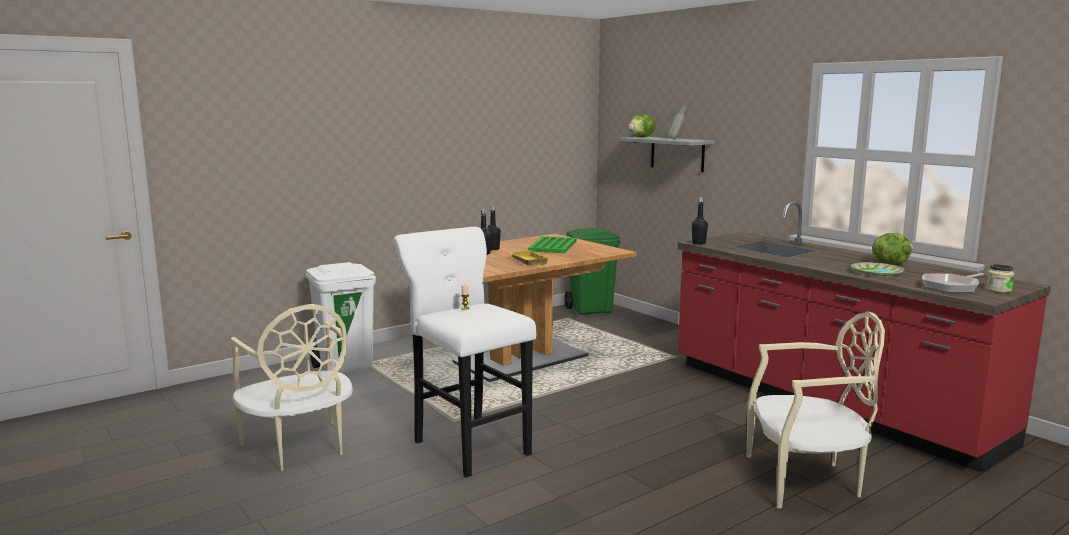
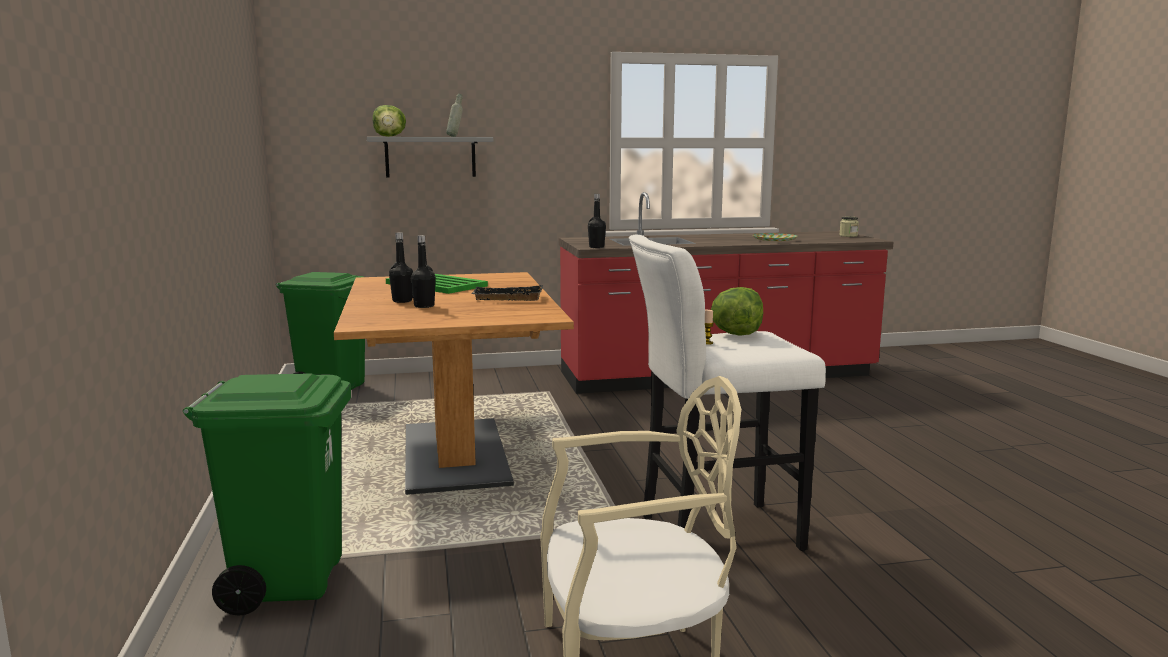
camera: 65 degrees left, 0 degrees up
(346, 366) = (288, 581): white trash can -> green trash can
(527, 261) = (506, 299): yellow tray -> black tray
(806, 480) = (866, 418): beige chair -> none
(890, 264) = (746, 235): lettuce -> lettuce (736, 334)
(952, 287) = (833, 238): frying pan -> none

